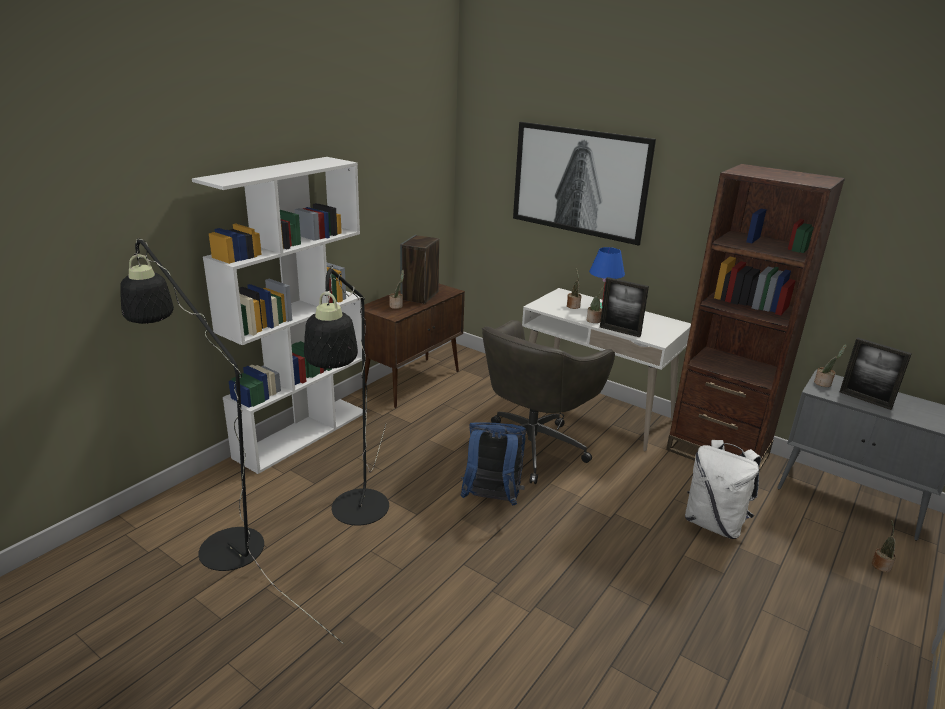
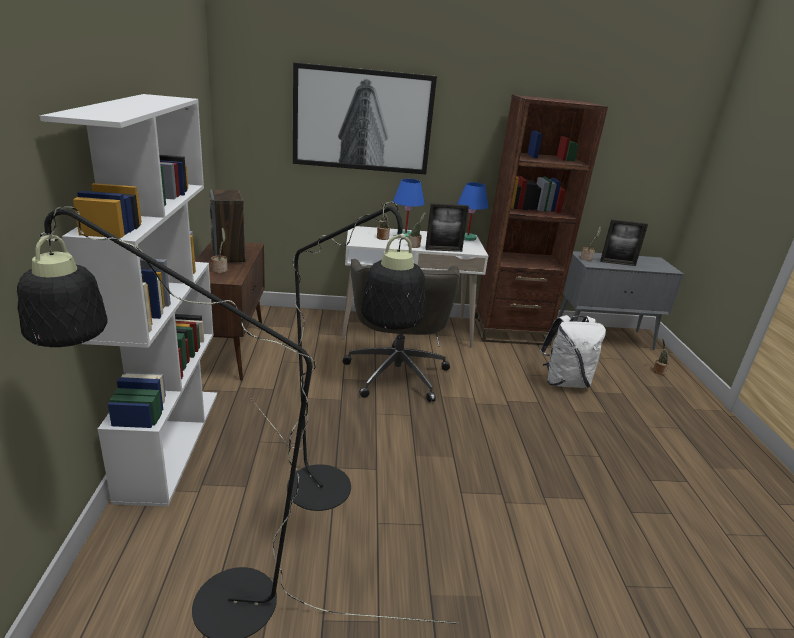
camera: 40 degrees left, 0 degrees up
(491, 500) = (418, 428): blue backpack -> none
(674, 325) = (468, 238): none -> blue table lamp

